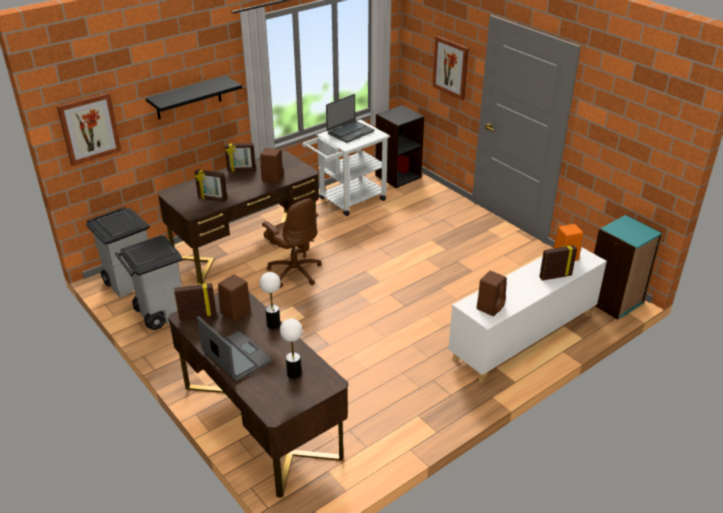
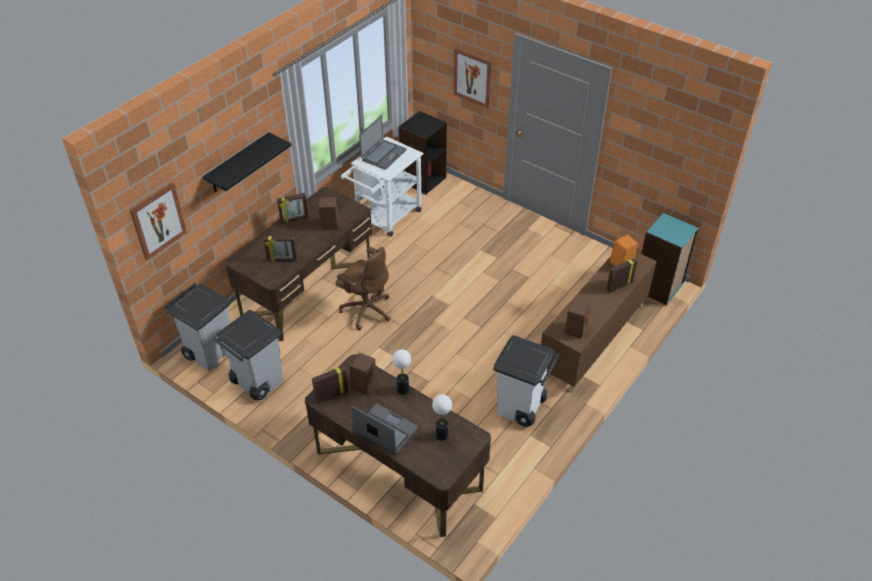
camera: 15 degrees left, 10 degrees up
(418, 387) = (521, 407): none -> white trash can
(523, 337) = (593, 339): white cabinet -> brown cabinet

